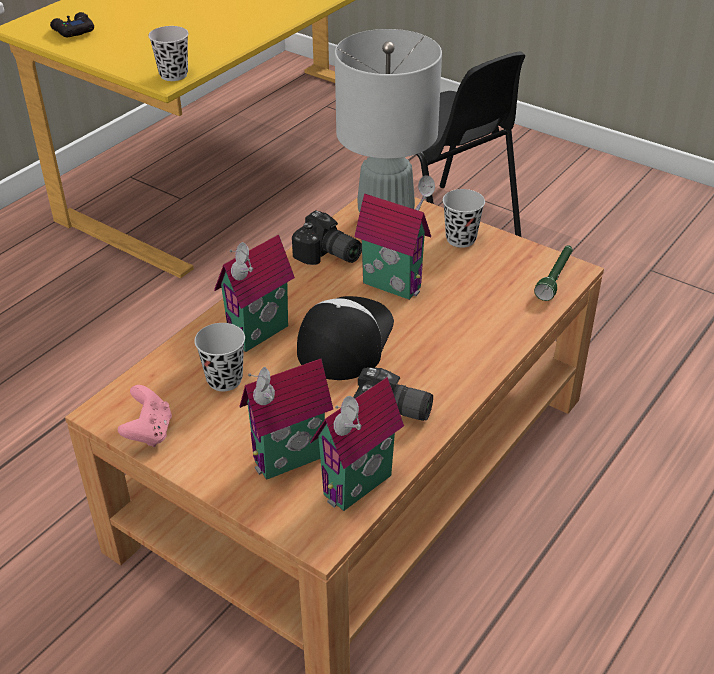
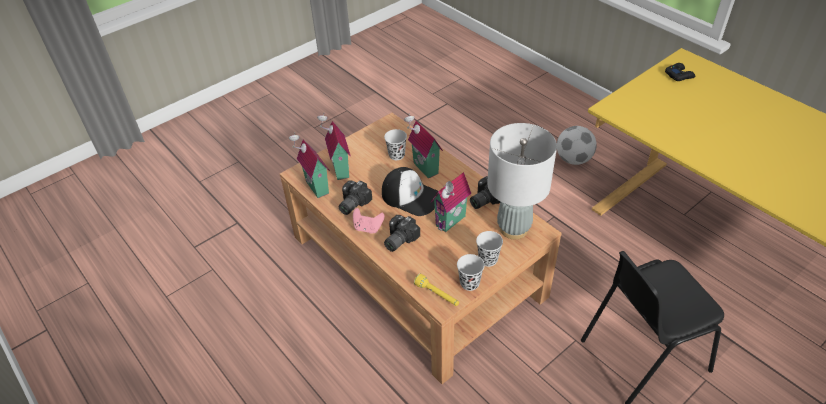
camera: 105 degrees right, 5 degrees up
(52, 302) = (573, 160): none -> football
(149, 432) = (373, 133): pink game controller -> pink game controller (368, 228)
(173, 75) = (613, 111): black cup -> black cup (469, 283)
(460, 337) = (398, 239): none -> camera
(555, 278) = (437, 295): green flashlight -> yellow flashlight

